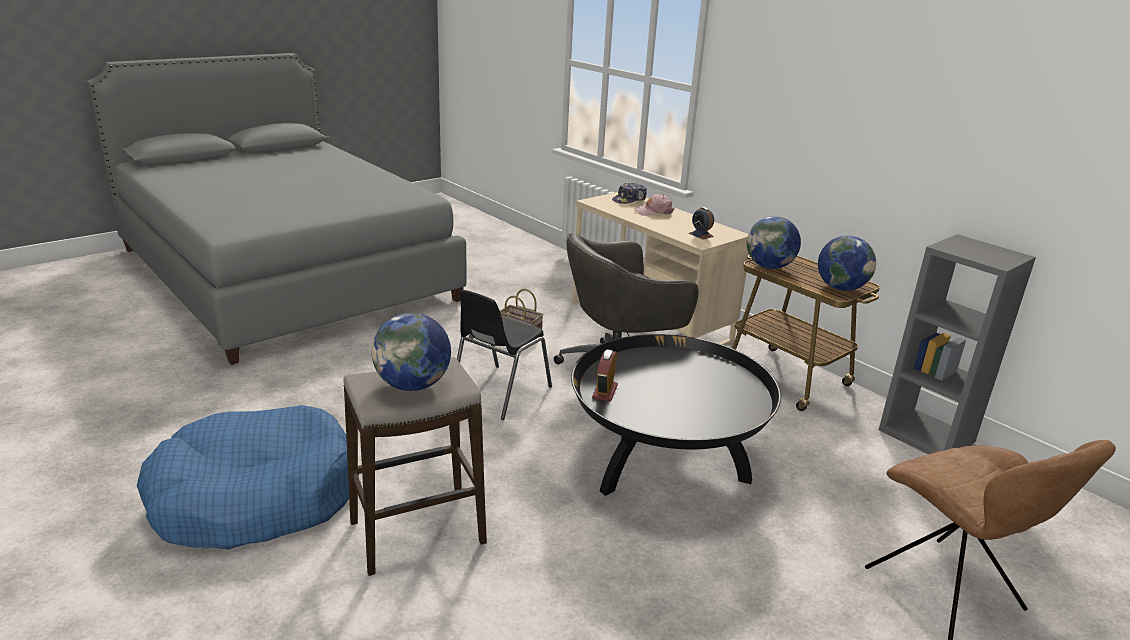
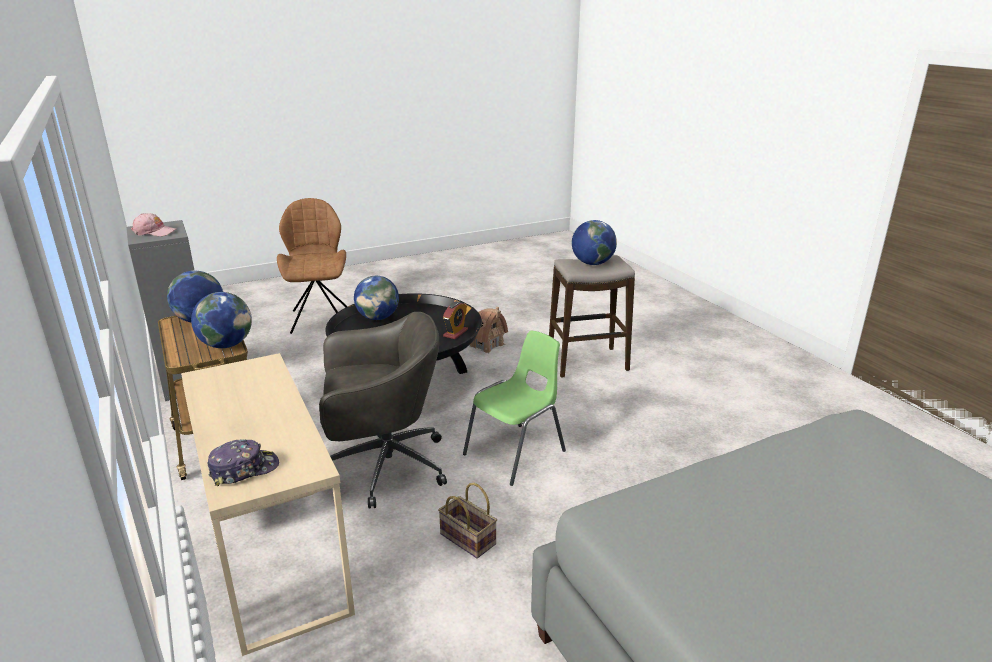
camera: 165 degrees left, 0 degrees up
(256, 496) = (698, 389): blue dog bed -> none
(499, 393) = (517, 453): black chair -> green chair
(596, 555) = (487, 345): none -> toy house
(654, 211) = (244, 431): pink cap -> pink cap (154, 232)
(701, 235) = (246, 376): alarm clock -> none
(729, 408) = (378, 318): none -> globe

